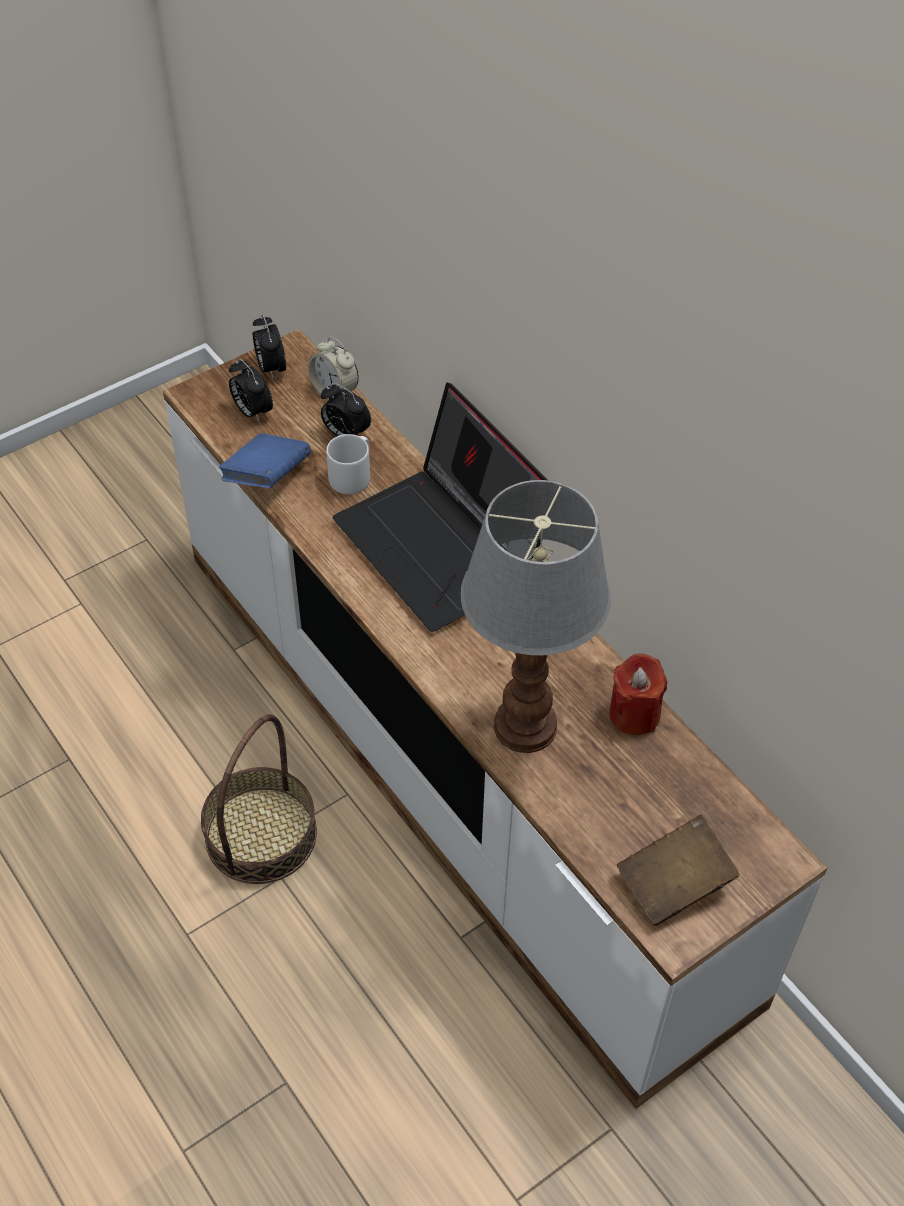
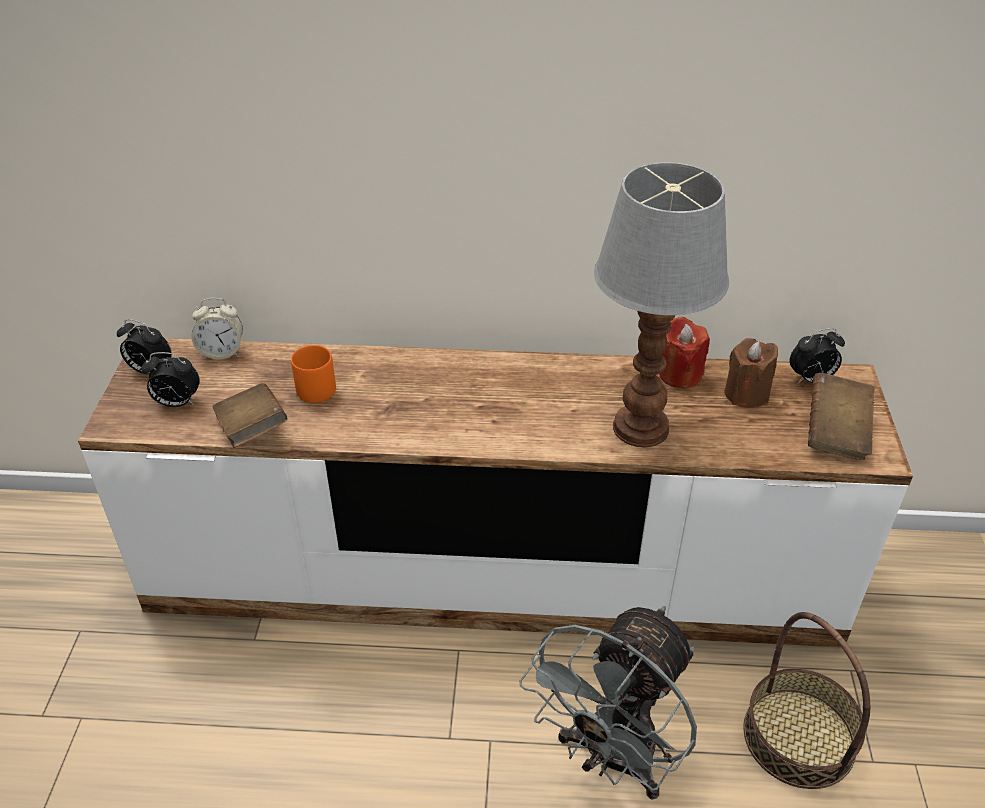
camera: 50 degrees left, 10 degrees down
(261, 835) = (440, 729): basket -> basket (799, 737)
(267, 476) = (252, 430): blue book -> brown book
(337, 978) = (611, 759): none -> grey fan
(345, 434) = (270, 369): alarm clock -> alarm clock (810, 379)
(352, 476) = (315, 387): white mug -> orange mug
(444, 547) = (438, 379): laptop -> none
(659, 782) = (746, 394): none -> brown candle

